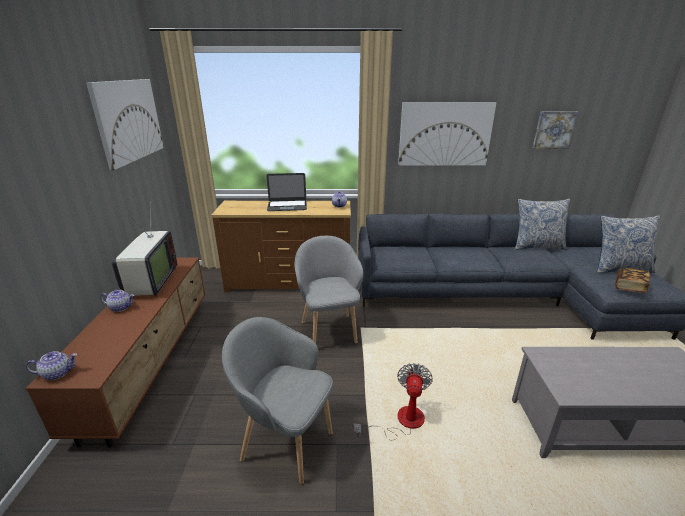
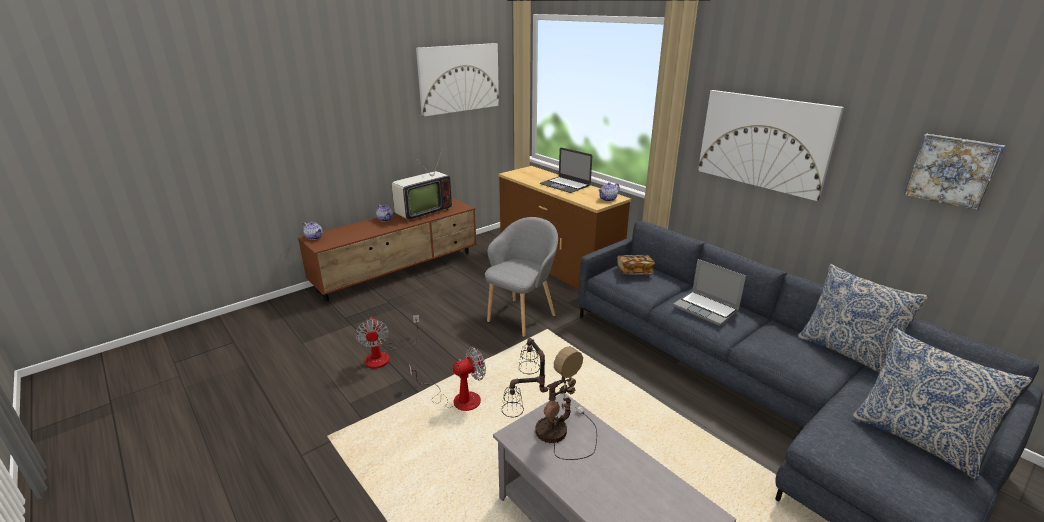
camera: 50 degrees right, 0 degrees up
(285, 442) = (384, 356): grey armchair -> fan
(465, 255) = (706, 309): none -> laptop
(568, 375) = (548, 431): none -> table lamp
(629, 287) = (861, 455): book -> book (634, 272)

